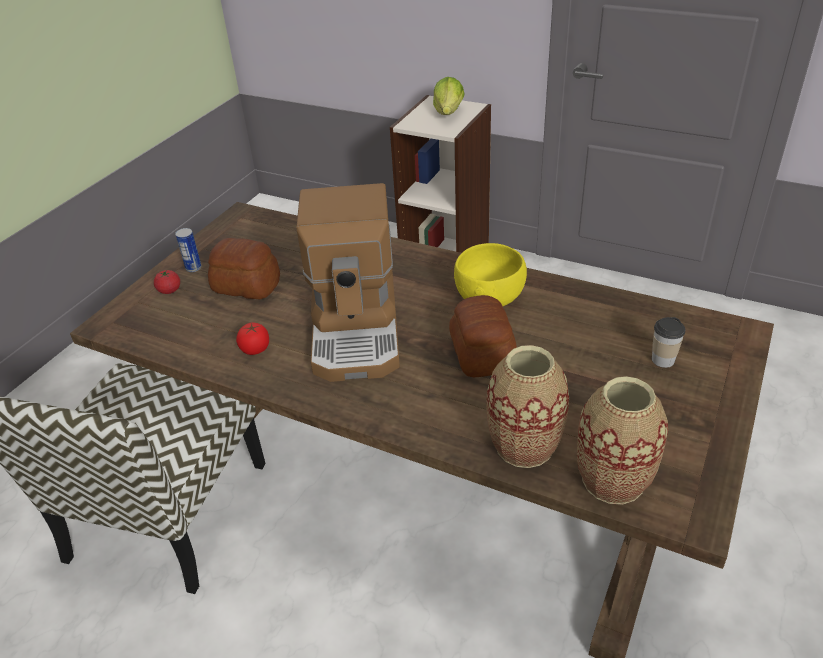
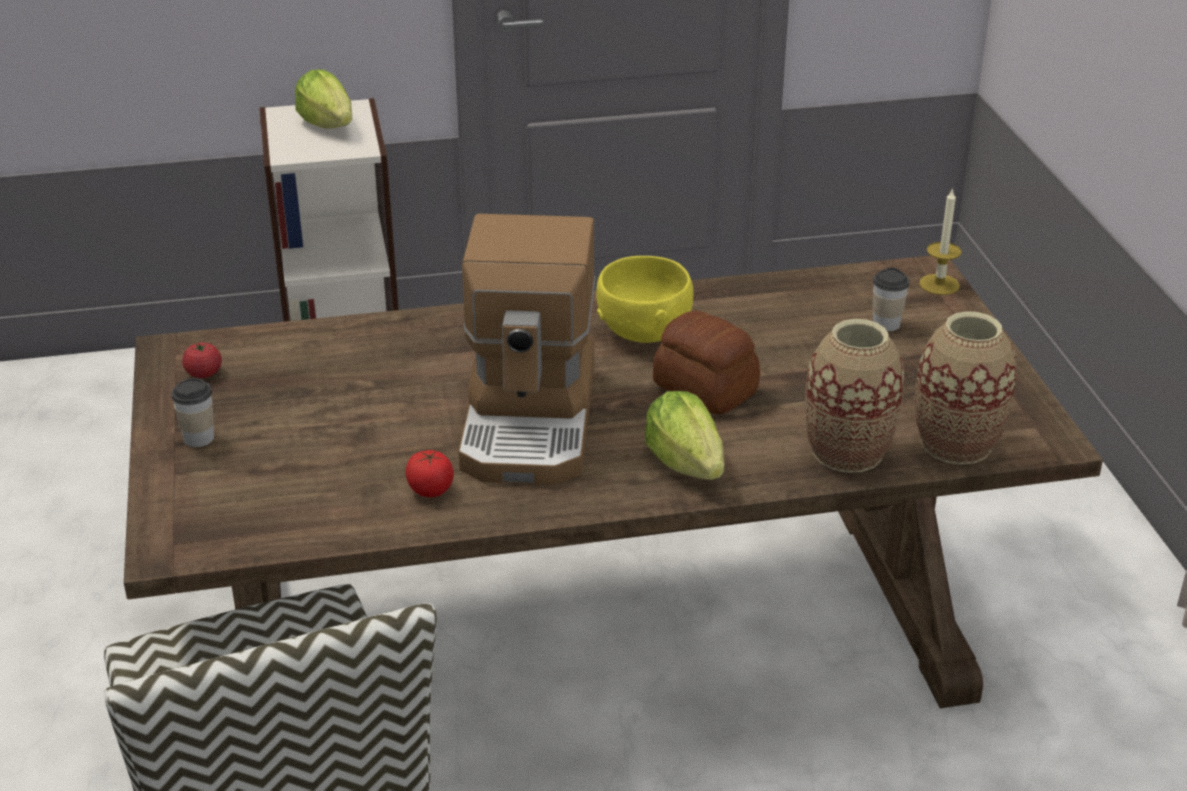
camera: 40 degrees left, 5 degrees down
(169, 290) = (204, 476): tomato -> tomato (204, 373)
(193, 268) = (199, 438): can -> cup
(246, 285) = (312, 429): bread -> none
(358, 329) = (532, 420): coffee machine -> coffee machine turned 45 degrees clockwise
(409, 401) = (686, 463): none -> lettuce
(740, 345) = (939, 284): none -> candle

